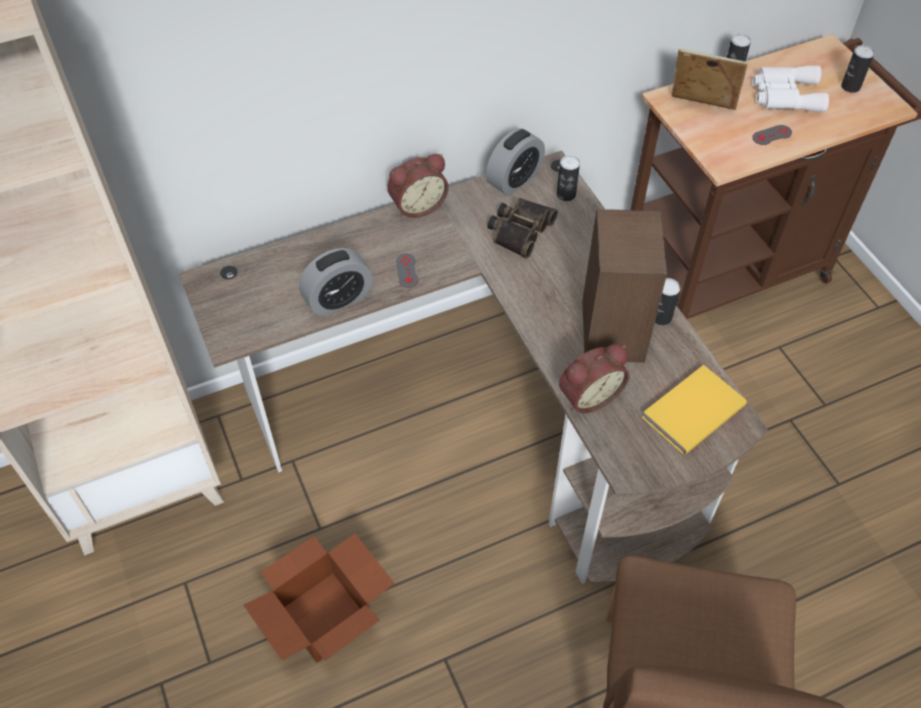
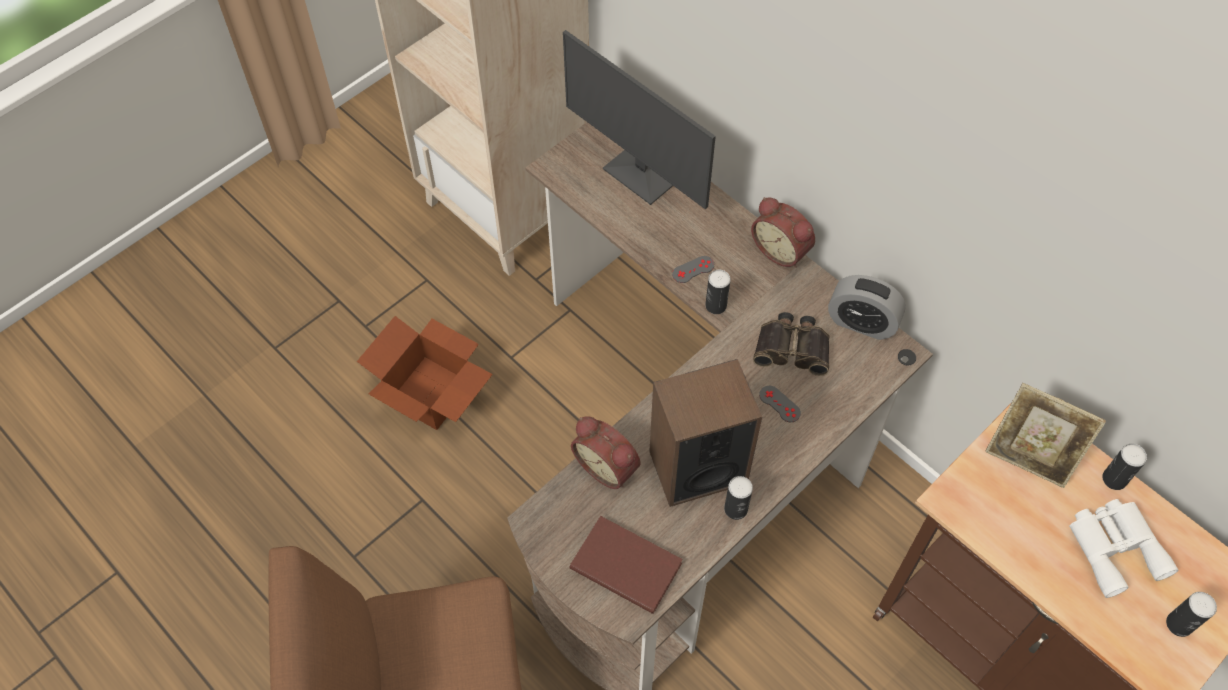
camera: 70 degrees right, 5 degrees up
(279, 273) = (643, 173): none -> monitor
(338, 299) = (633, 228): alarm clock -> none
(566, 194) = (866, 376): can -> can (716, 305)
(690, 411) = (626, 563): yellow book -> brown book
(700, 110) = (1029, 457): picture frame -> picture frame turned 120 degrees clockwise
(772, 135) = (1029, 544): grey game controller -> grey game controller (779, 404)

